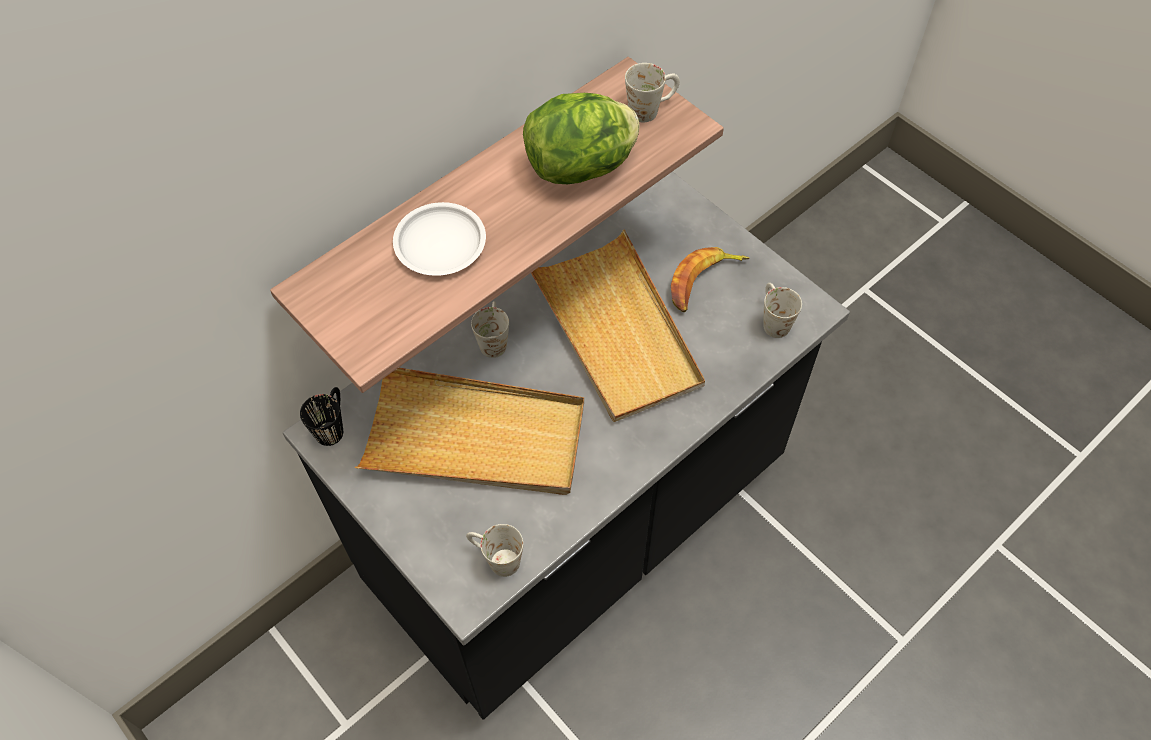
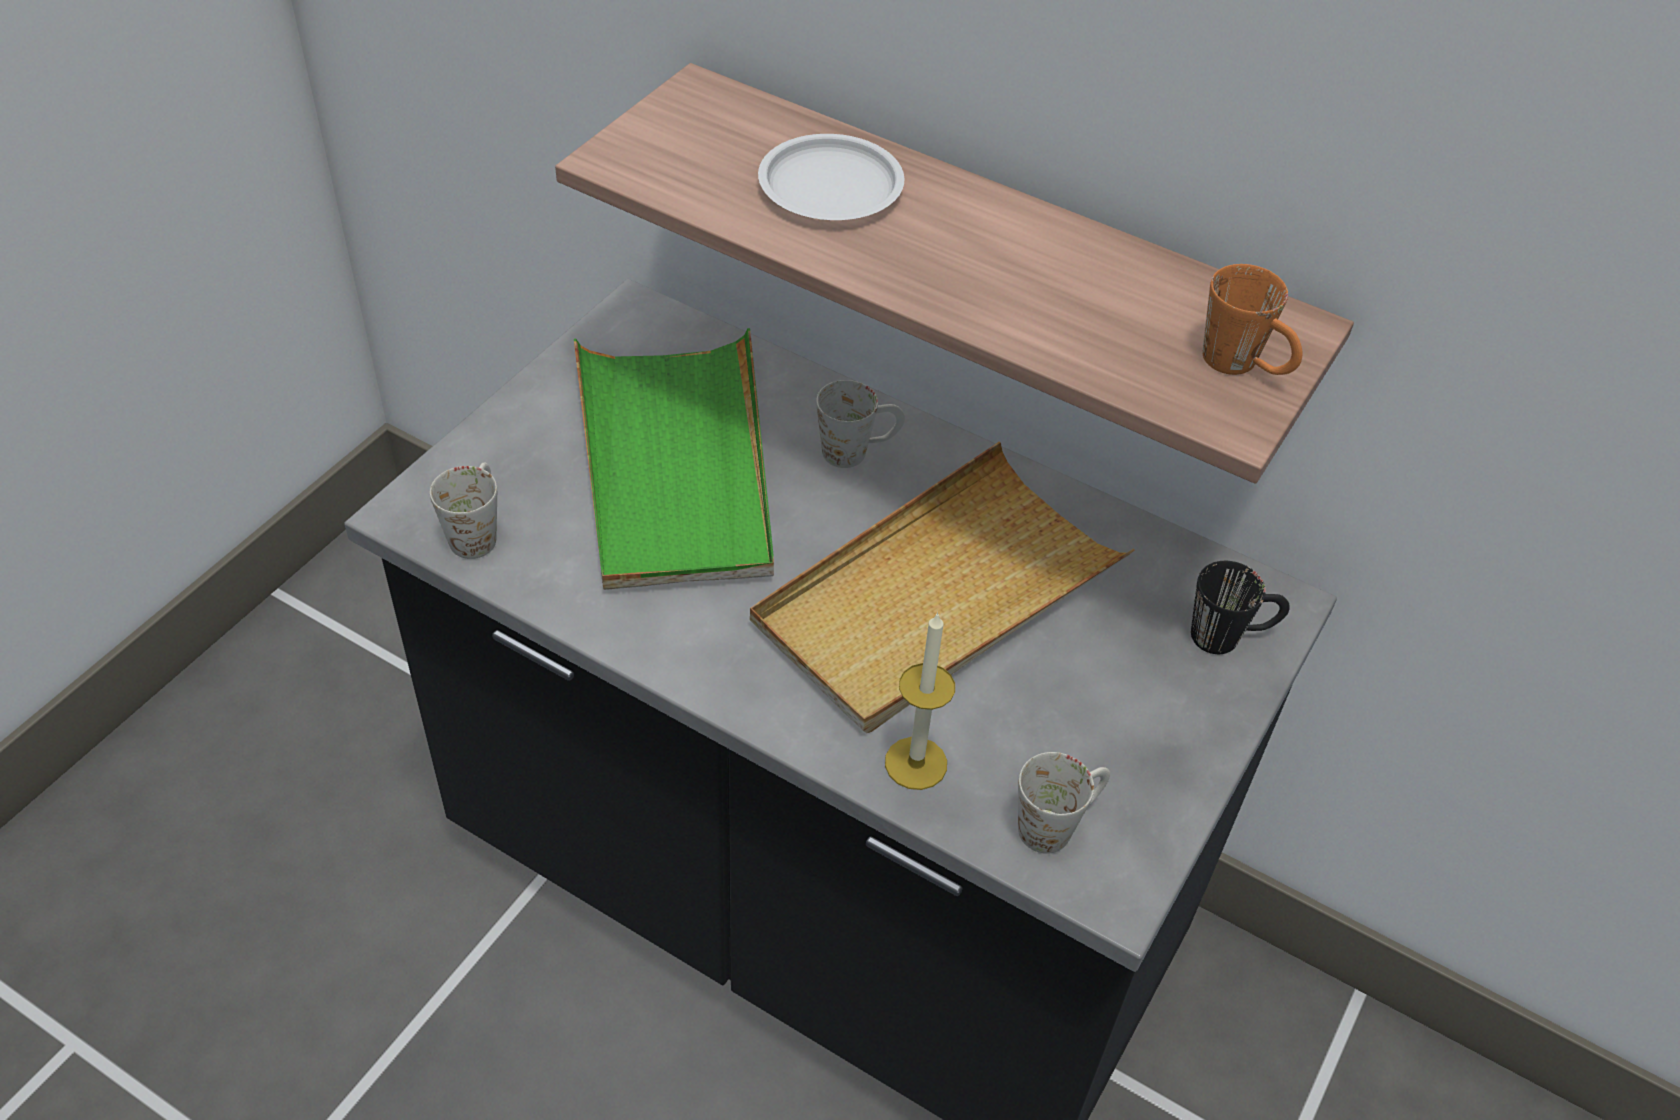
camera: 70 degrees right, 10 degrees down
(332, 425) = (651, 319): black mug -> black mug (1230, 635)
(475, 437) = (675, 466): beige tray -> green tray
(582, 167) = (1059, 305): lettuce -> none
(651, 108) = (1244, 366): white mug -> orange mug
(703, 282) = (1094, 701): banana -> none
(724, 369) = (916, 763): none -> candle

